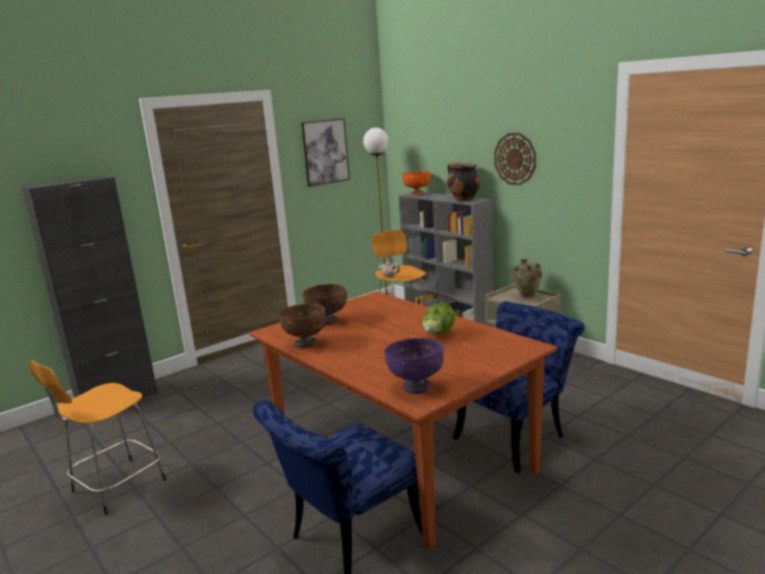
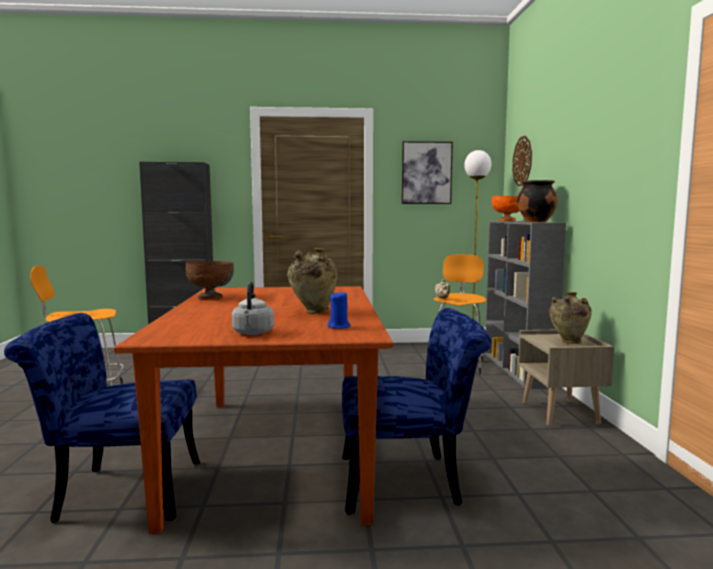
camera: 35 degrees right, 10 degrees down
(327, 321) = (266, 292): brown bowl -> none
(416, 387) = (181, 331): purple bowl -> none
(438, 335) = (313, 312): lettuce -> beige vase
(465, 370) = (253, 333): none -> grey kettle
(496, 344) = (339, 327): none -> blue candle
(515, 159) = (589, 169): wall clock -> wall clock (522, 161)

